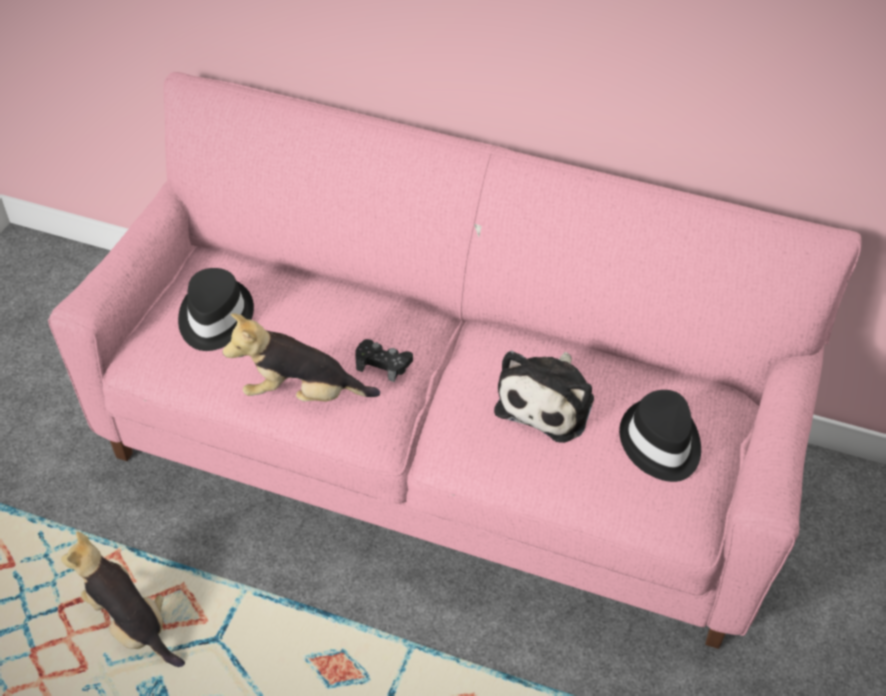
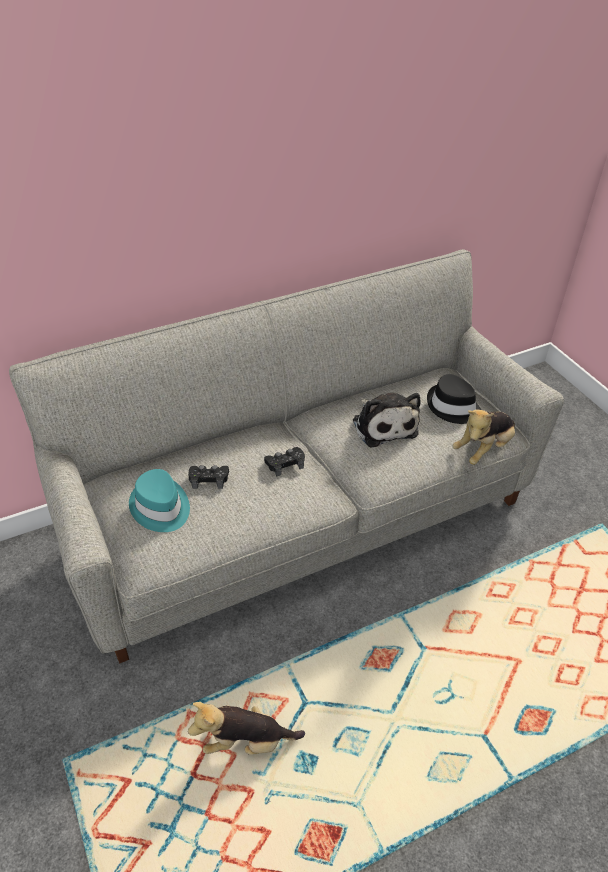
camera: 45 degrees left, 5 degrees down
(214, 318) = (160, 507): black hat -> turquoise hat
(291, 323) = (209, 479): none -> black game controller
(302, 393) = (264, 509): plush toy -> plush toy (483, 449)
(441, 459) = (302, 518): pink sofa -> grey sofa

